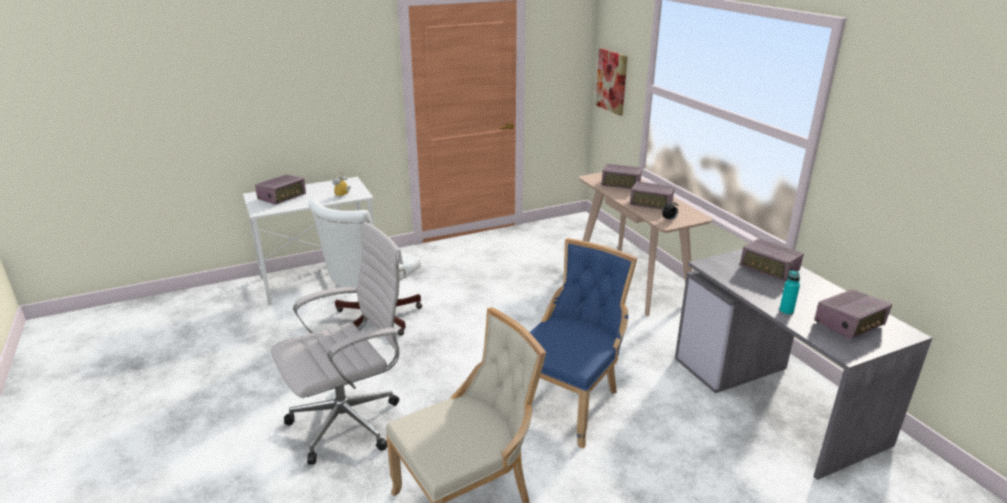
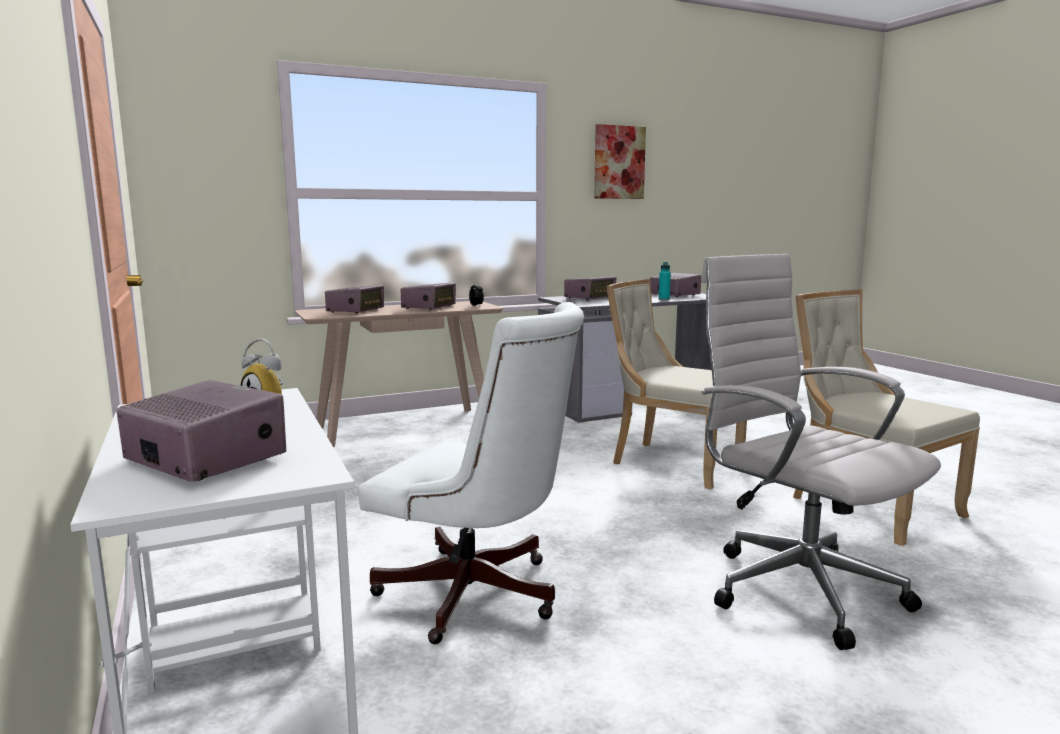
camera: 90 degrees left, 15 degrees down
(569, 402) = (672, 462): blue chair -> beige chair
(612, 81) = (192, 202): picture -> picture (619, 162)

